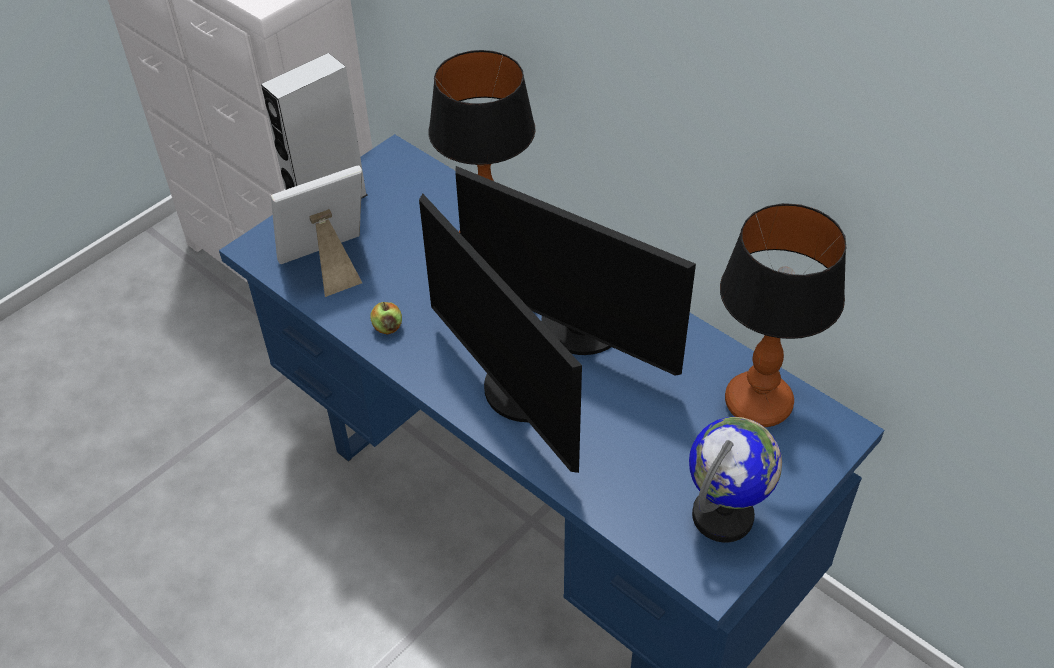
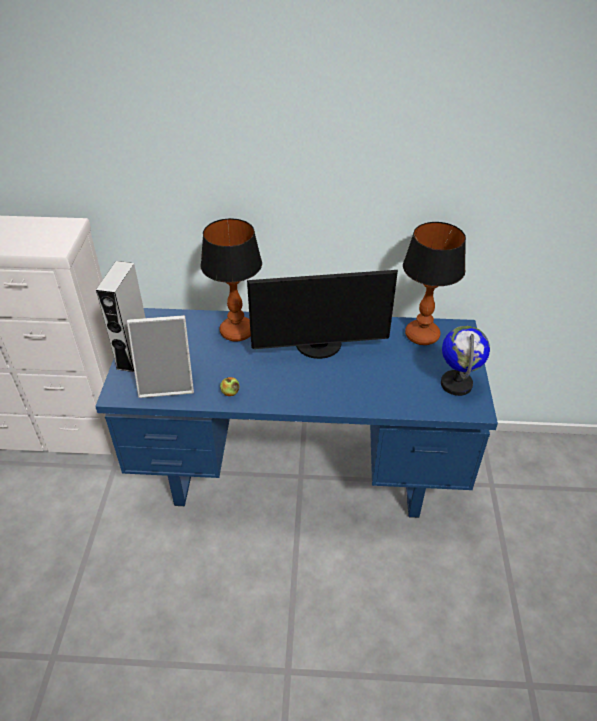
camera: 40 degrees left, 5 degrees down
(328, 266) = (167, 382): picture frame -> picture frame turned 120 degrees counterclockwise
(519, 392) = (323, 385): monitor -> none

